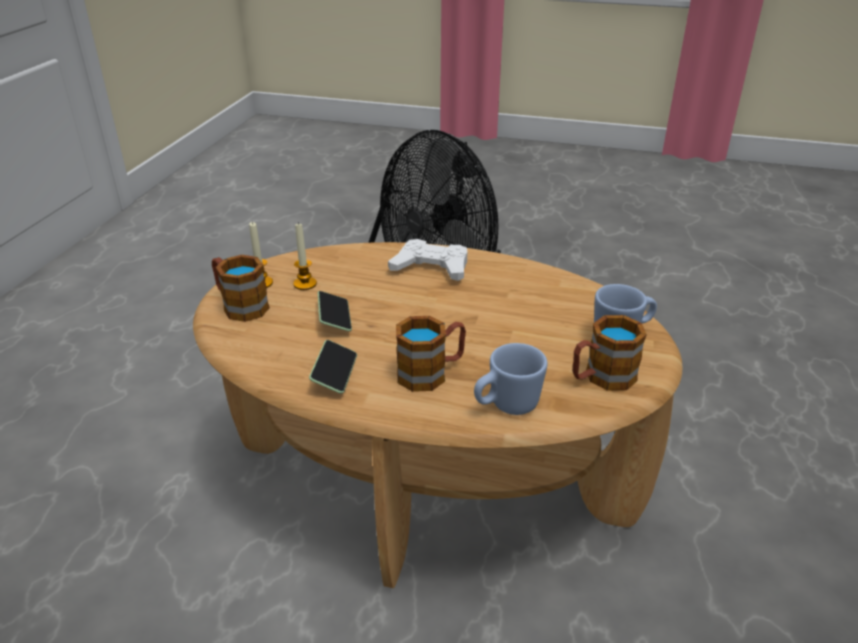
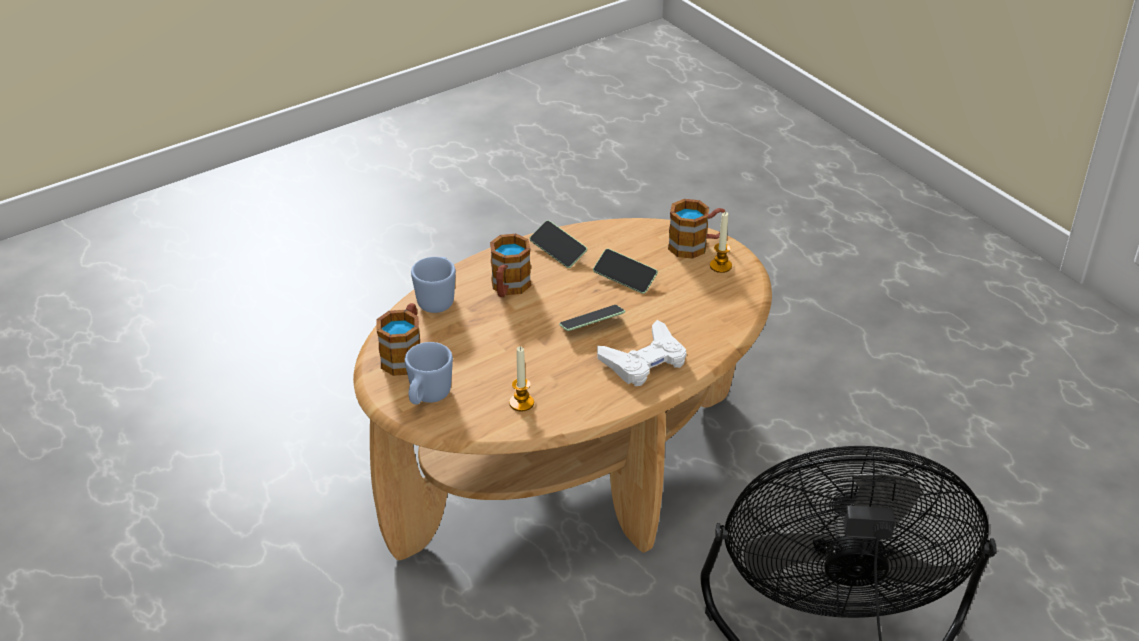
camera: 130 degrees right, 5 degrees up
(305, 284) = (694, 285): candle -> candle (521, 403)
(421, 306) = (592, 325): none -> phone

